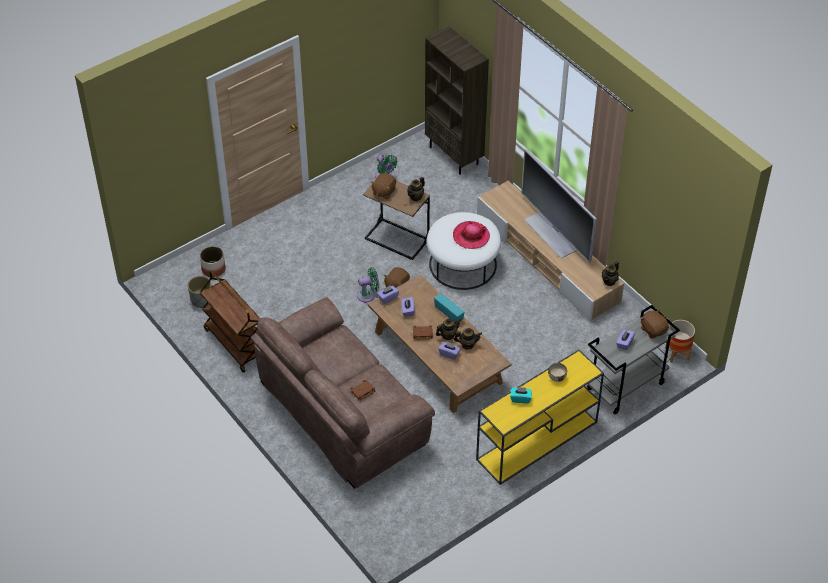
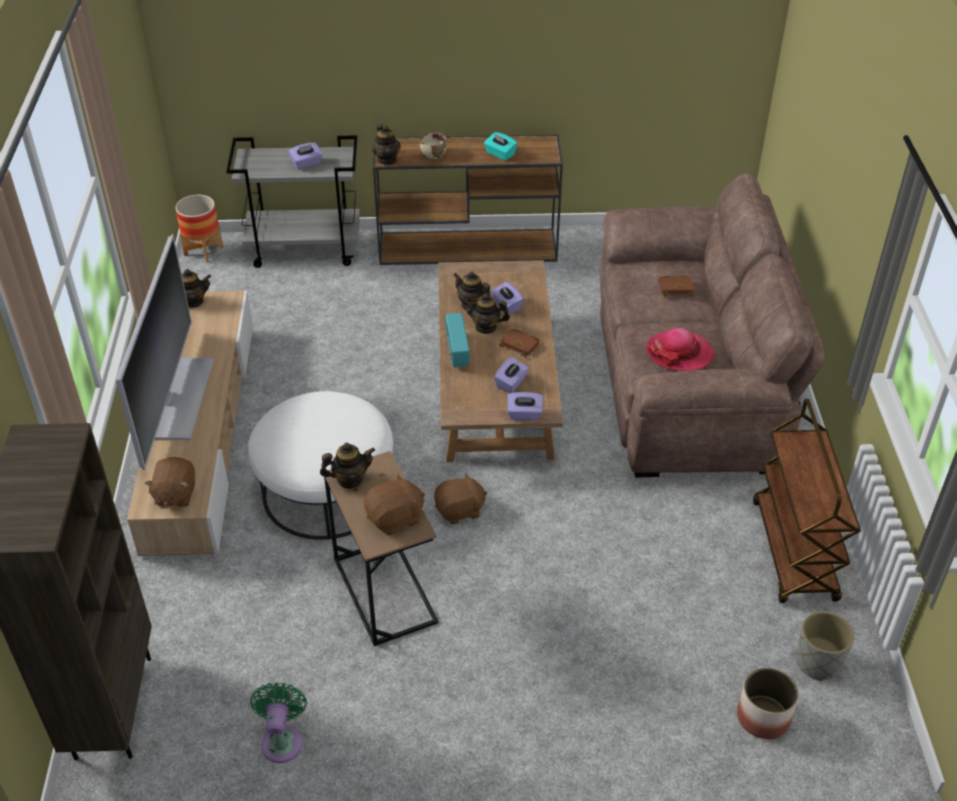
camera: 145 degrees left, 5 degrees down
(368, 295) = (517, 519): green fan -> none
(471, 236) = (313, 421): hat -> hat (679, 353)
(536, 441) = (469, 247): yellow console table -> brown console table
(577, 359) = (387, 159): none -> teapot
(653, 330) = (256, 161): brown plush toy -> brown plush toy (175, 494)

